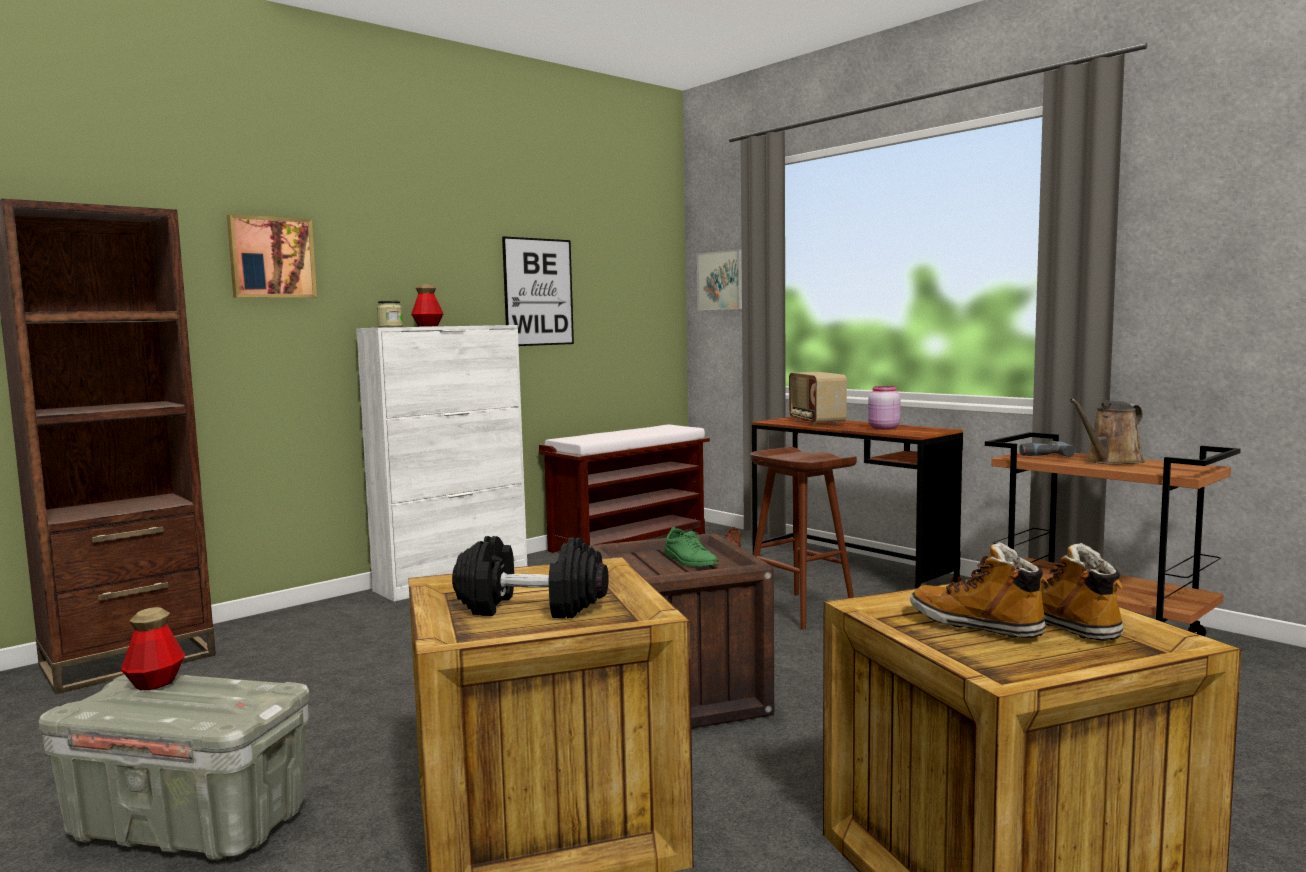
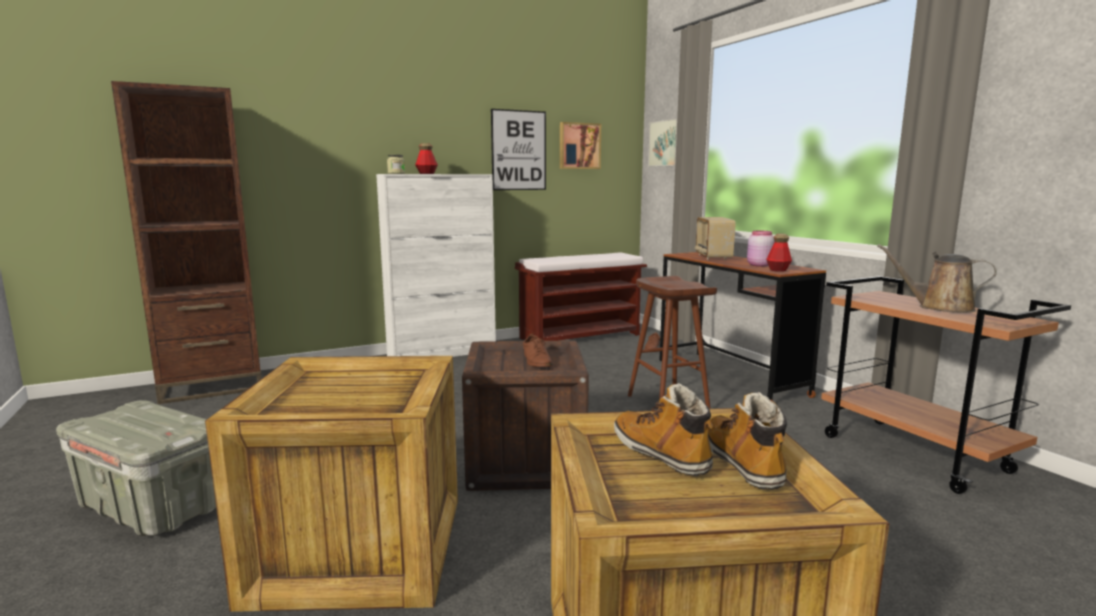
camera: 15 degrees right, 5 degrees up
(155, 683) = (139, 410): bottle -> bottle (778, 270)
(271, 258) = (316, 123): picture -> picture (579, 146)
(532, 607) = (346, 390): black dumbbell -> none
(690, 561) = (537, 361): green shoe -> brown shoe
(1042, 454) = (882, 296): power drill -> none
(1111, 461) = (939, 307): brown watering can -> brown watering can turned 45 degrees clockwise

